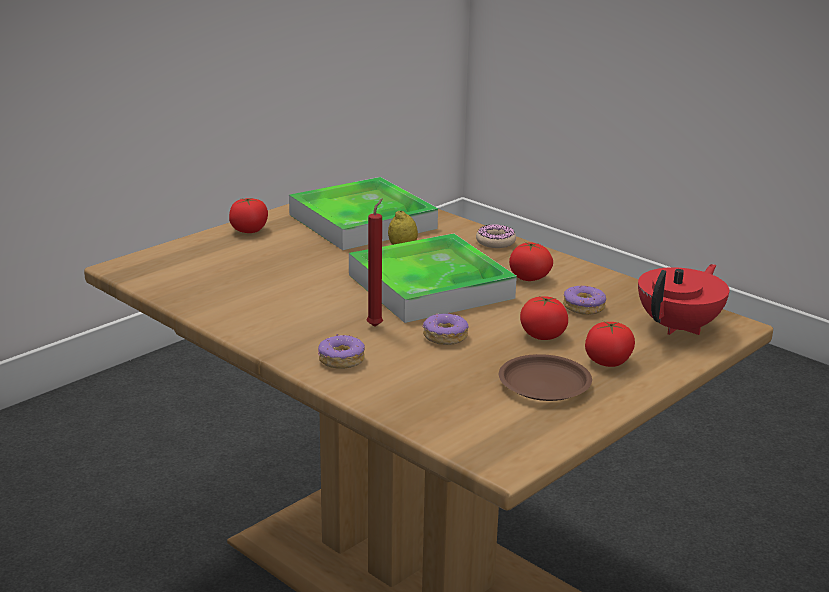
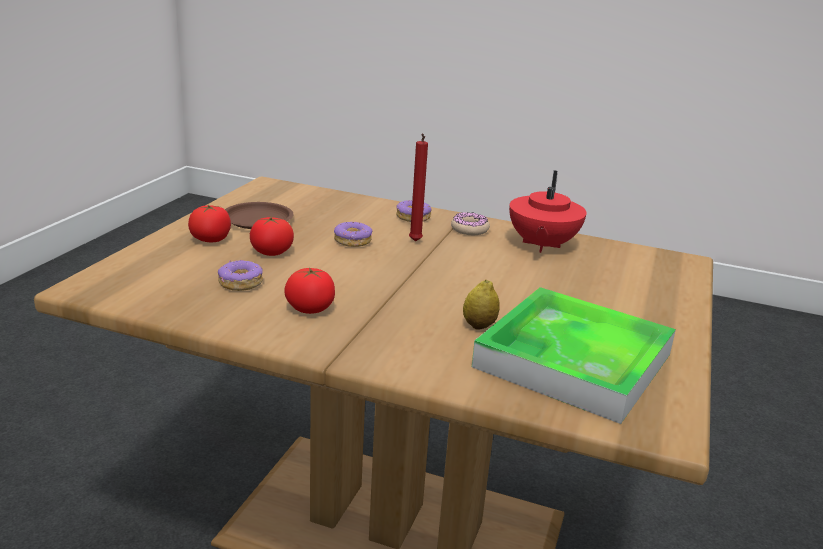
camera: 155 degrees right, 0 degrees up
(249, 230) = (666, 320): tomato -> none
(430, 286) = (404, 282): tray -> none
(495, 242) = (380, 356): donut -> donut (469, 229)
(679, 327) = (140, 277): red teapot -> red teapot (541, 245)

